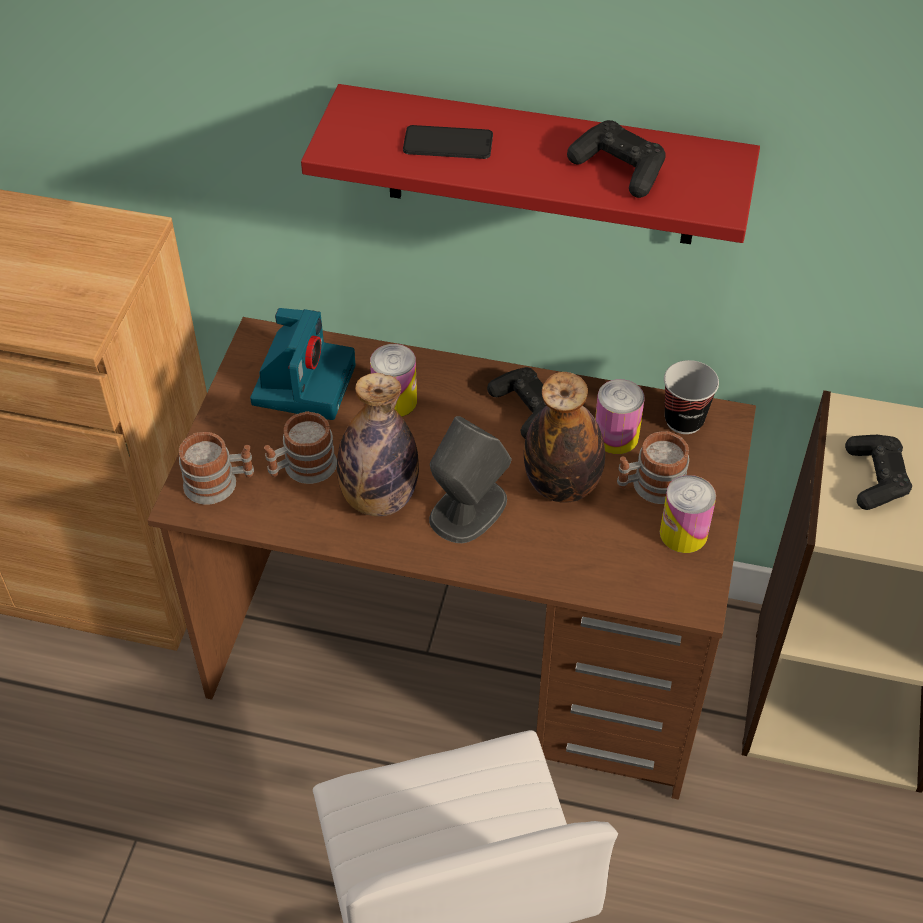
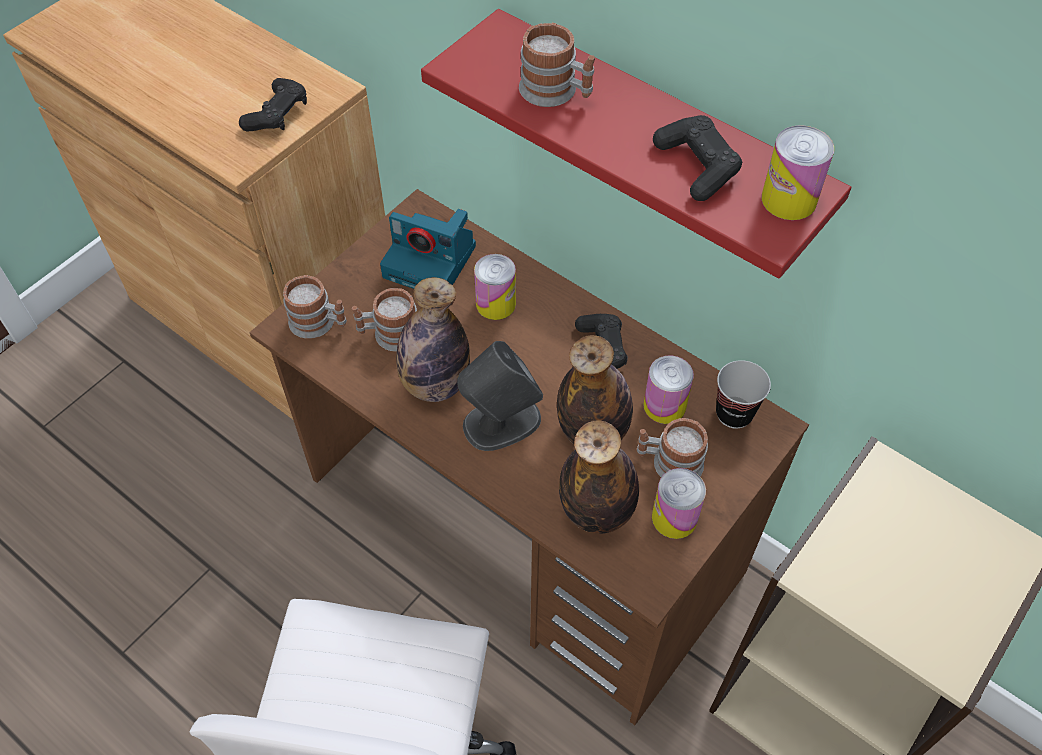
camera: 25 degrees right, 5 degrees up
(303, 382) = (432, 261): camera -> camera turned 75 degrees clockwise
(448, 143) = (556, 92): phone -> mug
(608, 555) = (597, 511): none -> bottle
(715, 172) = (789, 199): none -> can
(875, 478) = (873, 540): black game controller -> black game controller (277, 115)

